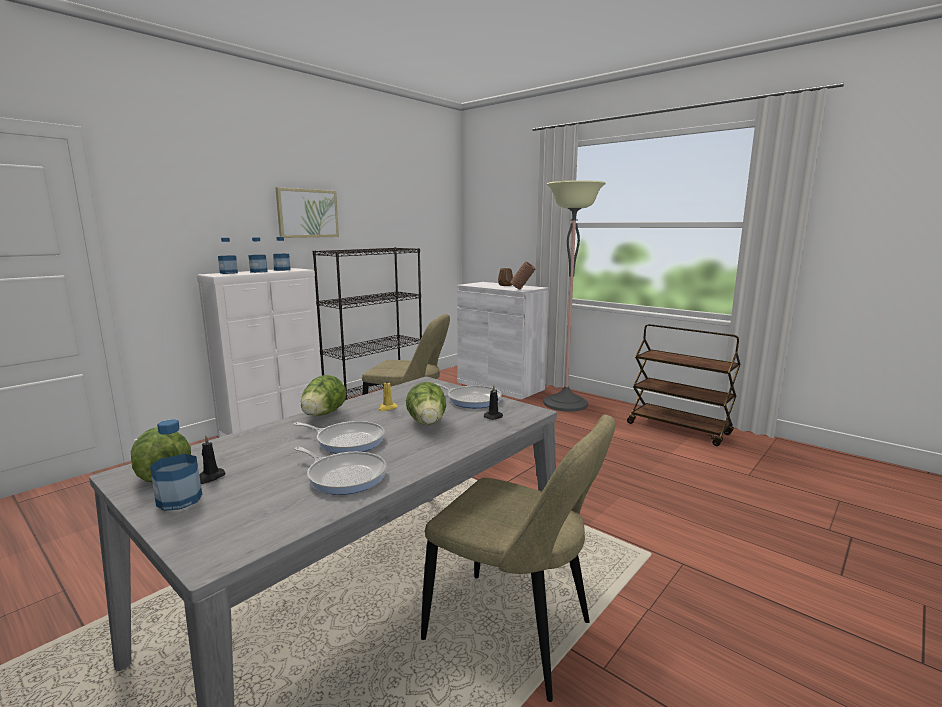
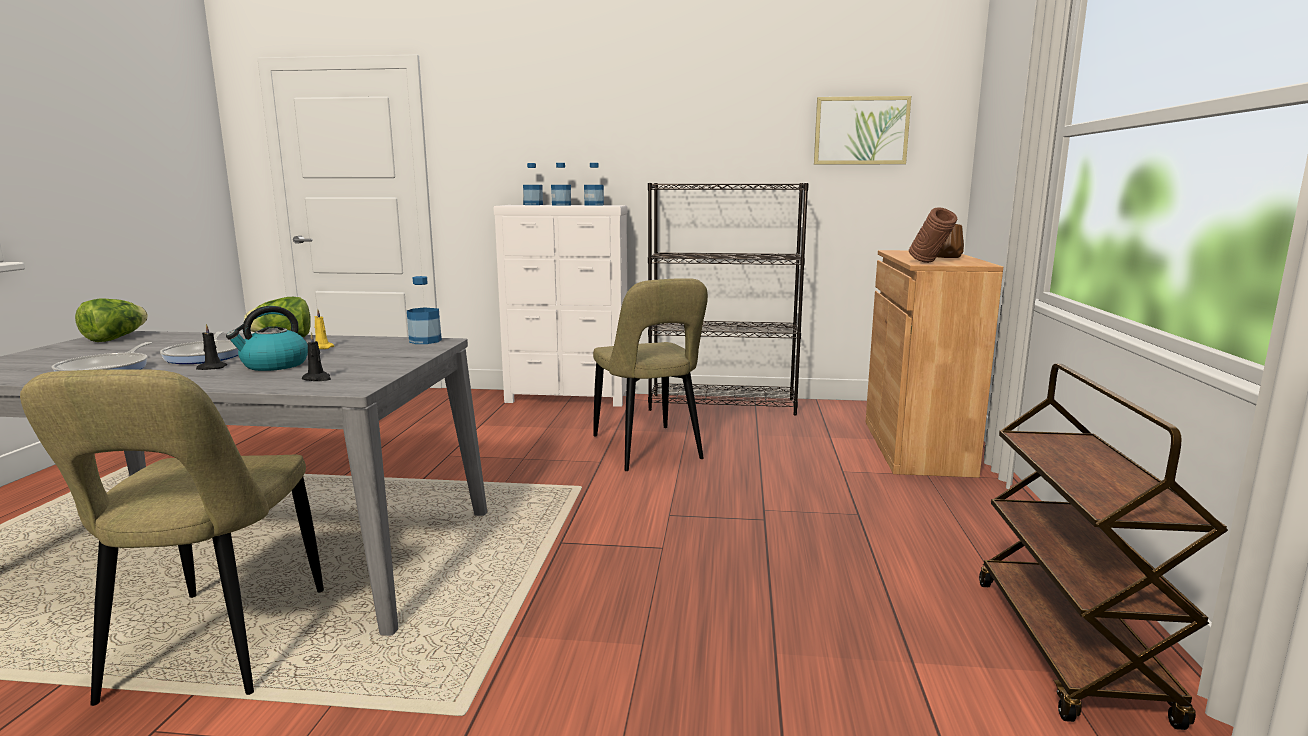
camera: 55 degrees right, 0 degrees up
(179, 500) = (58, 351): bottle -> bottle (425, 341)
(210, 477) = (105, 347): black candle -> black candle (211, 368)
(307, 213) = (654, 132): picture -> picture (861, 131)
(427, 424) = (274, 365): lettuce -> kettle
(471, 399) = (382, 363): frying pan -> none
(500, 386) = (916, 447): white cabinet -> brown cabinet
(565, 403) = (951, 508): floor lamp -> none

